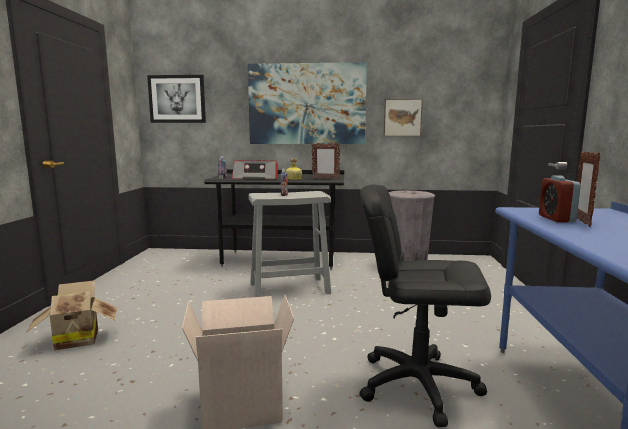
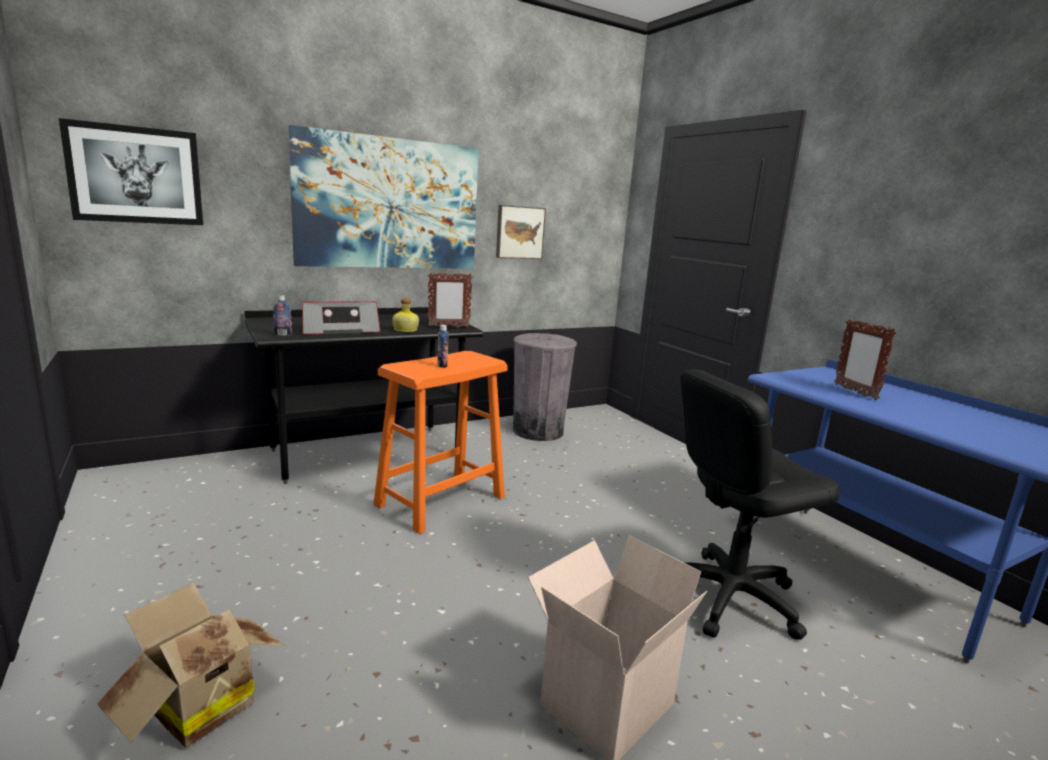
camera: 35 degrees left, 5 degrees up
(288, 288) = (440, 501): grey stool -> orange stool
(556, 219) = (832, 390): alarm clock -> none

